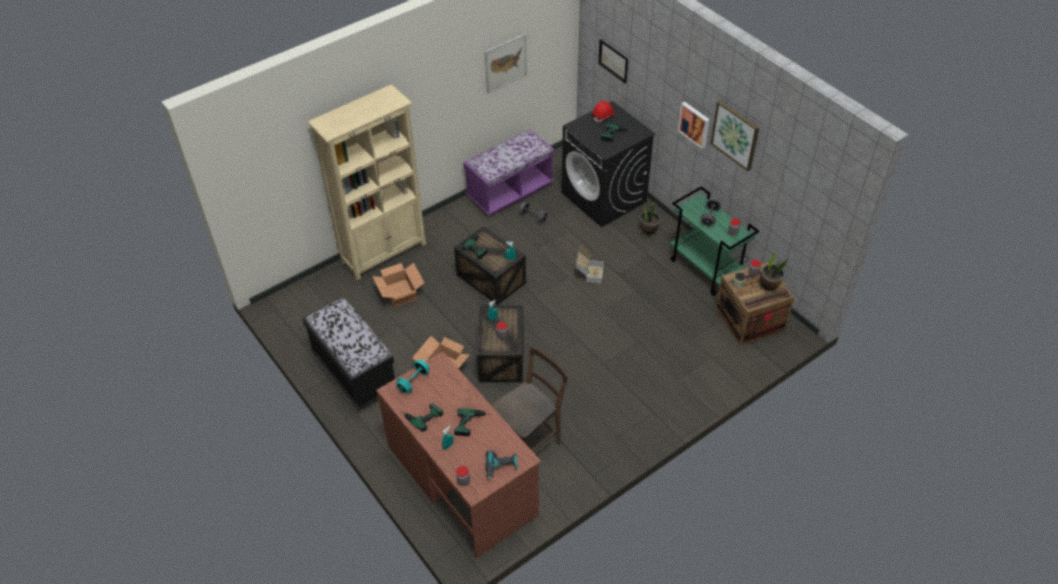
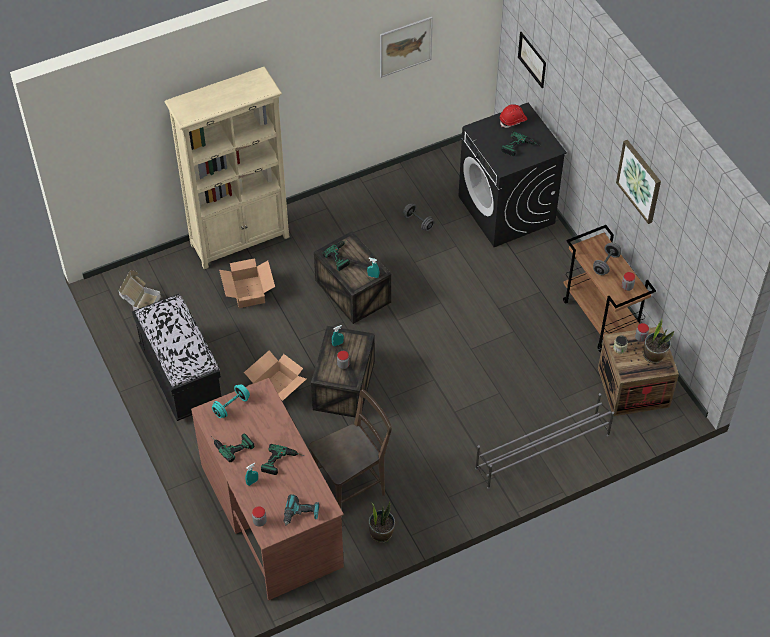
camera: 10 degrees right, 5 degrees up
(510, 191) = (399, 186): purple bench -> none
(588, 273) = (464, 302): cardboard box -> cardboard box (140, 302)
(648, 231) = (547, 260): potted plant -> potted plant (381, 533)
(688, 384) = (542, 451): none -> grey shoe rack
(695, 124) = (604, 156): picture -> none
(706, 269) = (601, 319): green cart -> brown cart

